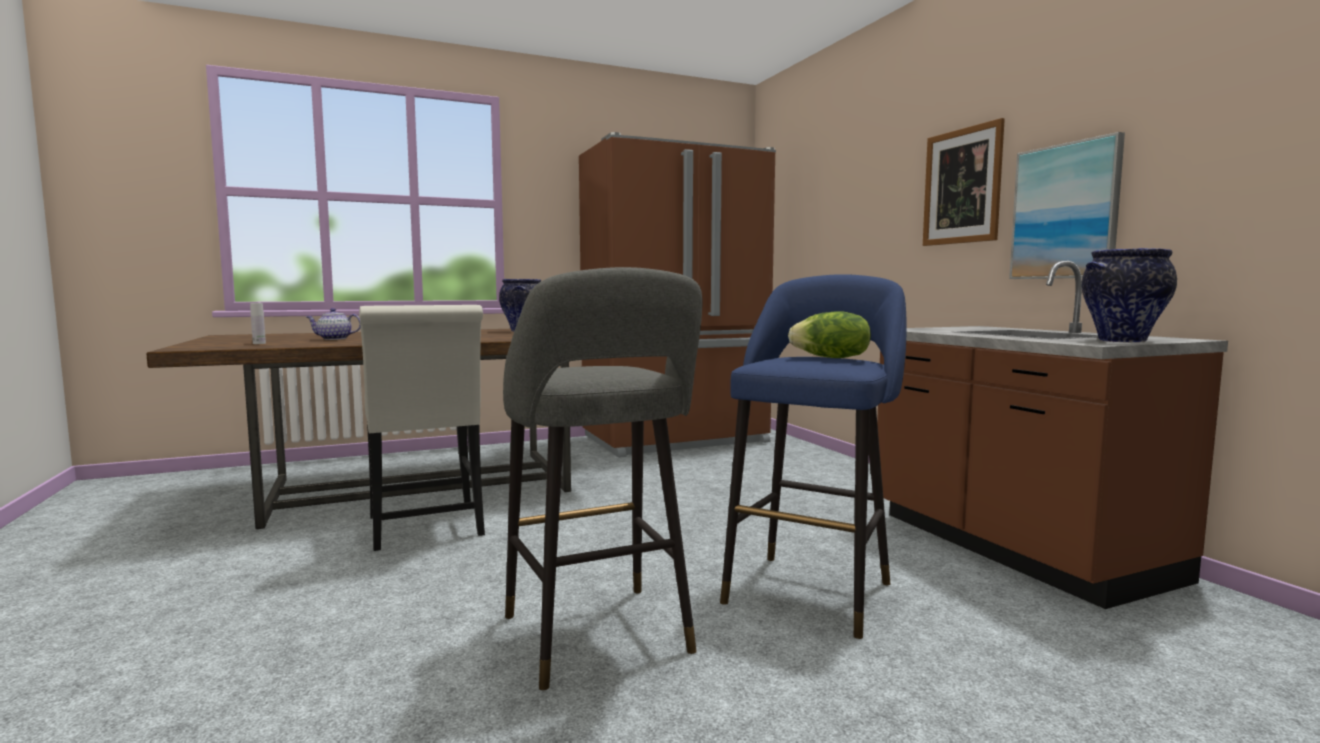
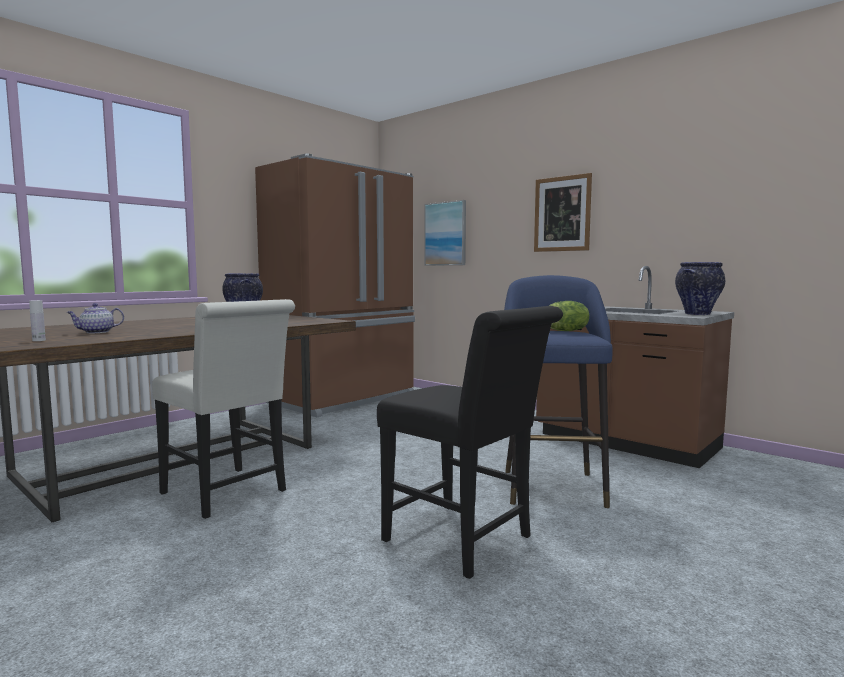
camera: 25 degrees left, 0 degrees up
(600, 639) = (466, 542): grey stool -> black chair
(1065, 212) = (634, 235): picture -> picture (445, 234)

